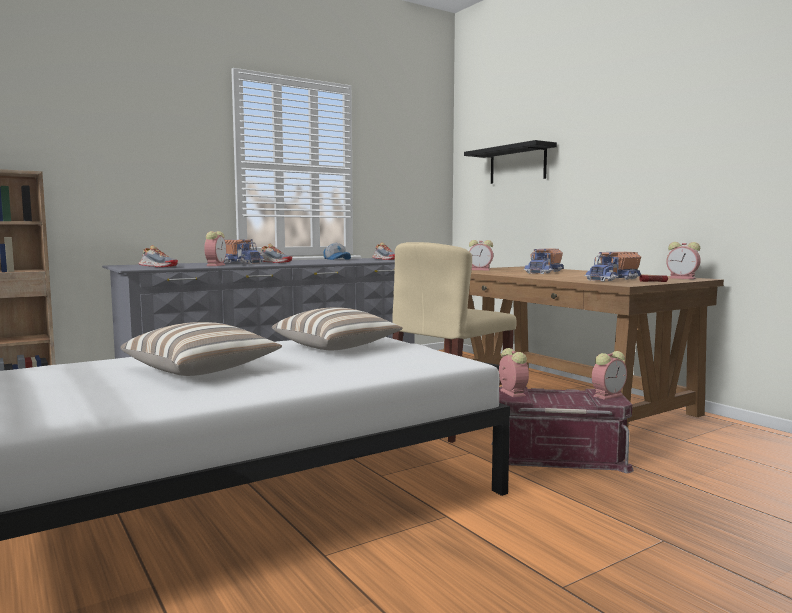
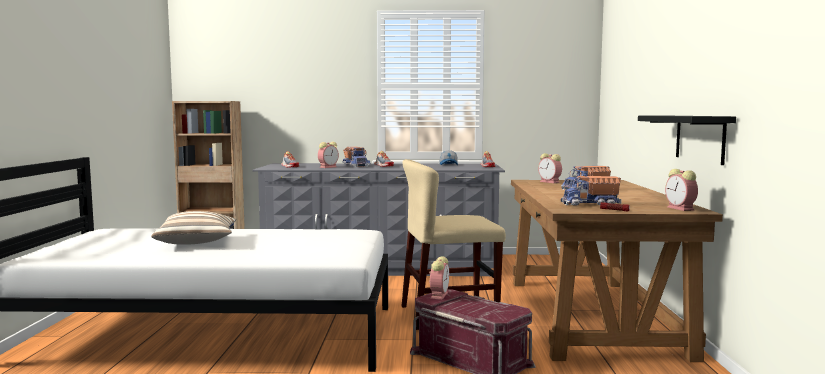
camera: 35 degrees right, 0 degrees up
(337, 347) = (314, 238): pillow -> none
(517, 164) = (628, 75): black shelf -> black shelf (700, 138)
(608, 395) = (508, 312): alarm clock -> none

